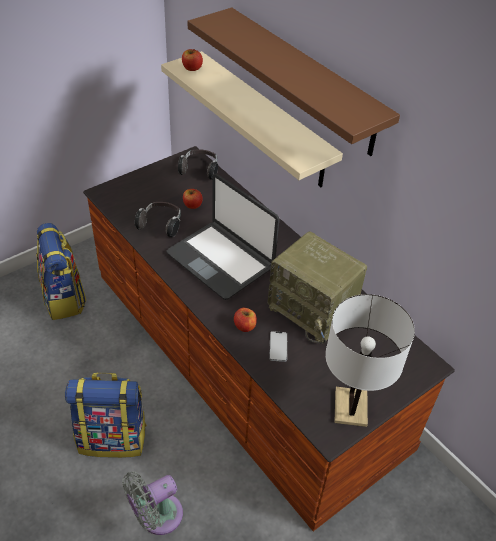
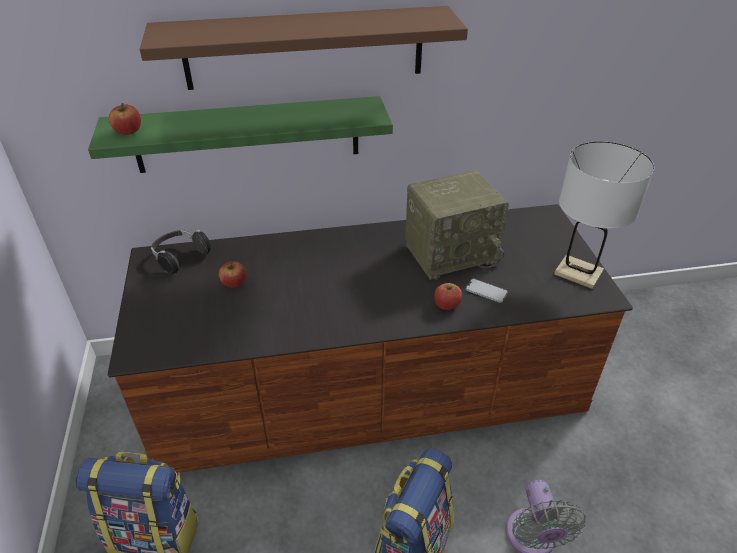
camera: 60 degrees left, 5 degrees down
(161, 225) = (244, 319): headphones -> none
(221, 260) = (340, 289): laptop -> none
(264, 119) = (247, 135): beige shelf -> green shelf

